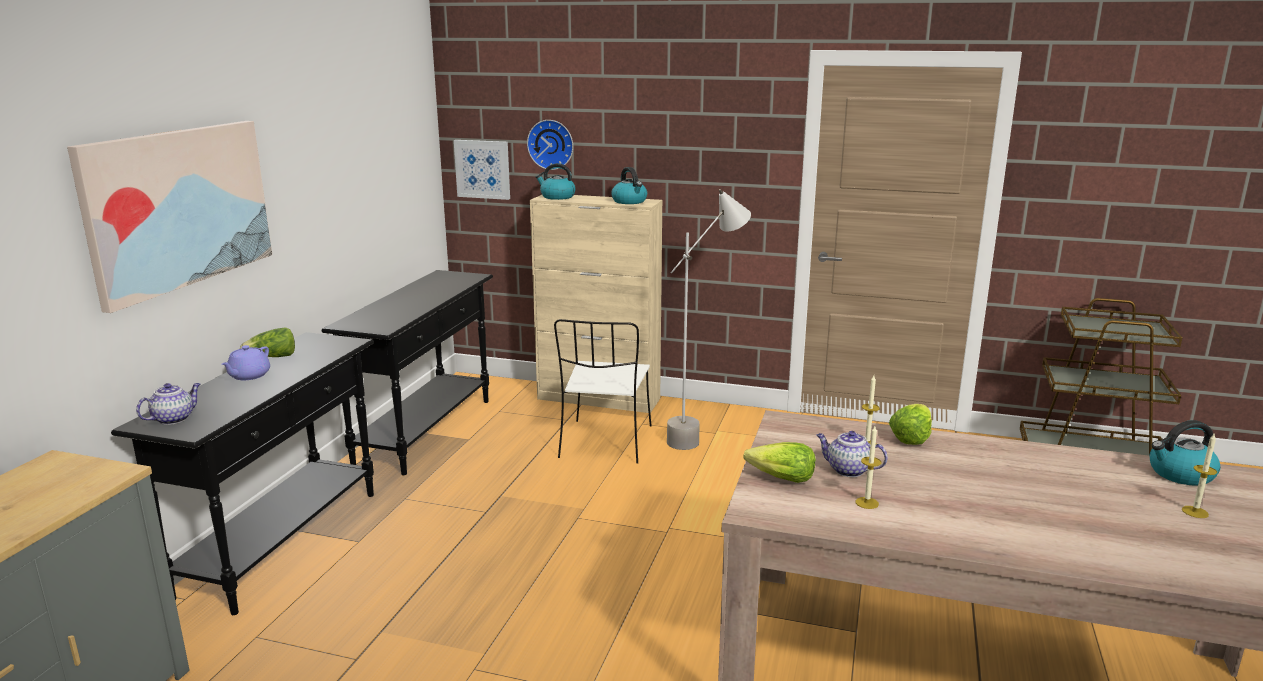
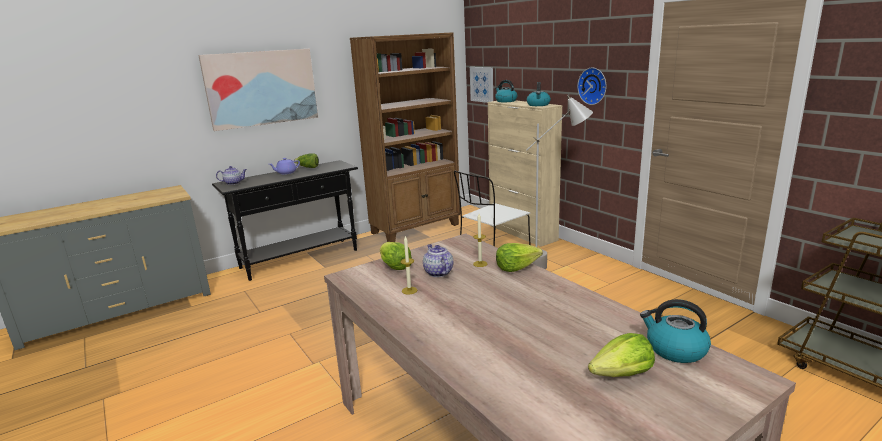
camera: 40 degrees right, 0 degrees up
(426, 431) = (416, 228): black console table -> brown bookcase
(551, 144) = (511, 68): wall clock -> wall clock (593, 86)
(1195, 512) = (622, 375): candle -> lettuce

